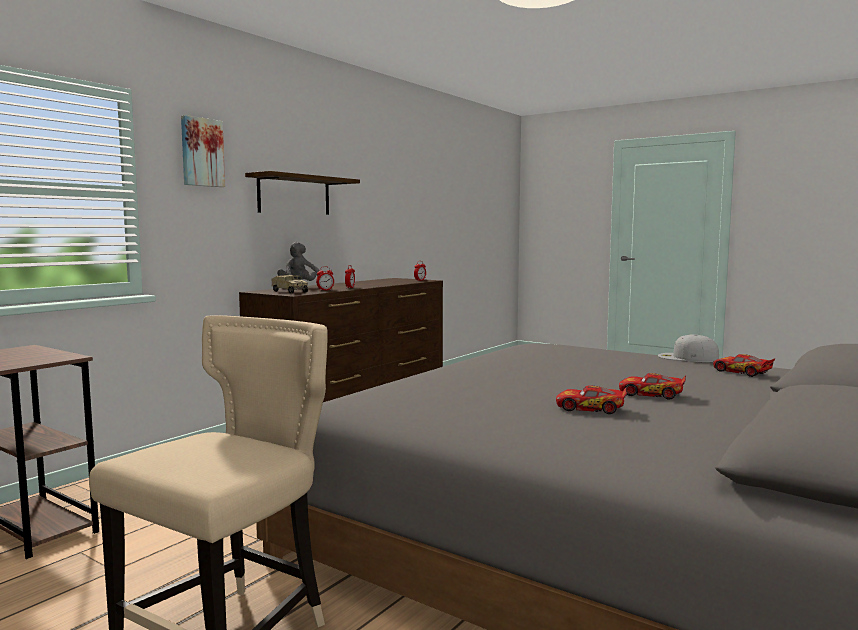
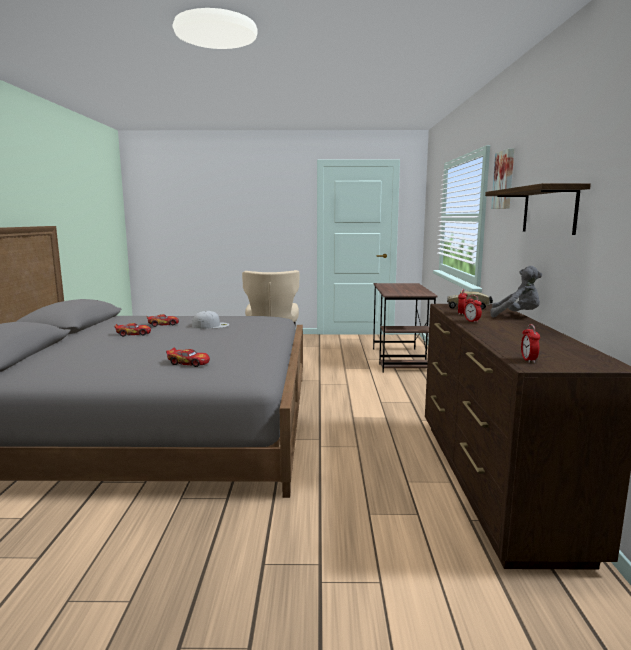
camera: 145 degrees right, 5 degrees up
(687, 357) = (91, 371): white cap -> white cap (211, 325)
(741, 372) = (60, 358): toy car -> toy car (189, 363)

